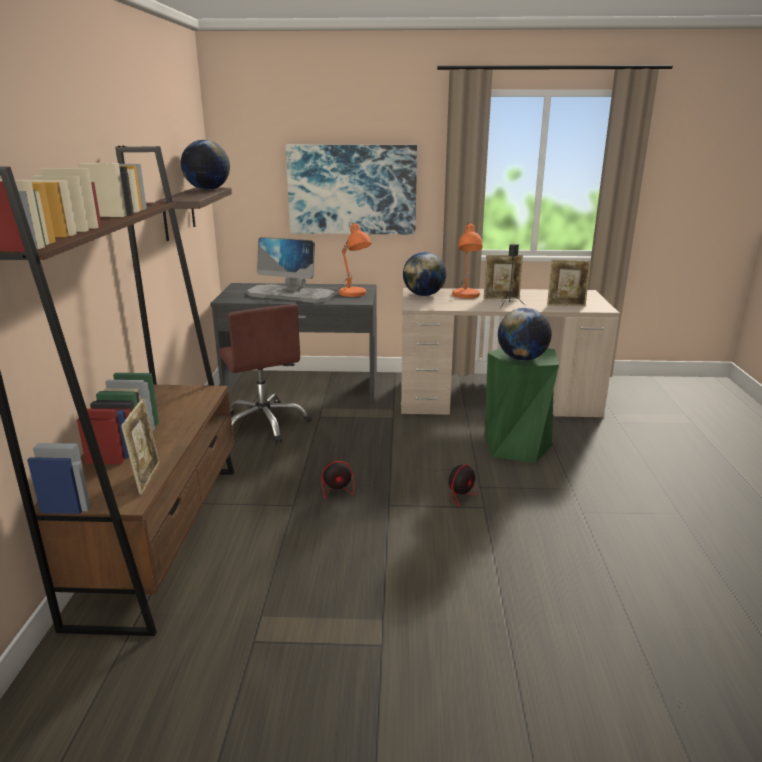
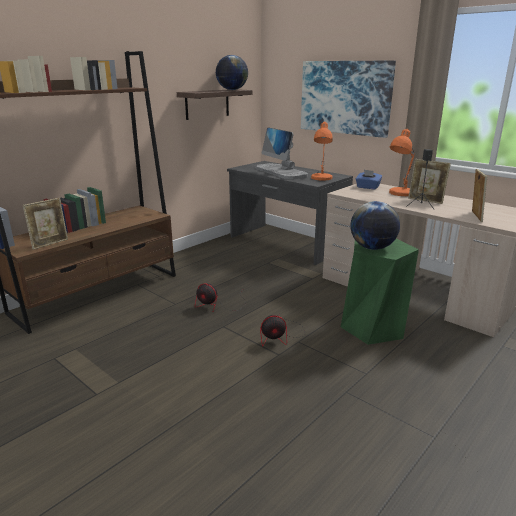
camera: 40 degrees right, 0 degrees up
(265, 424) = (231, 256): brown office chair -> none
(424, 295) = (367, 187): globe -> blue tissue box
(566, 305) = (475, 216): picture frame -> picture frame turned 120 degrees counterclockwise

